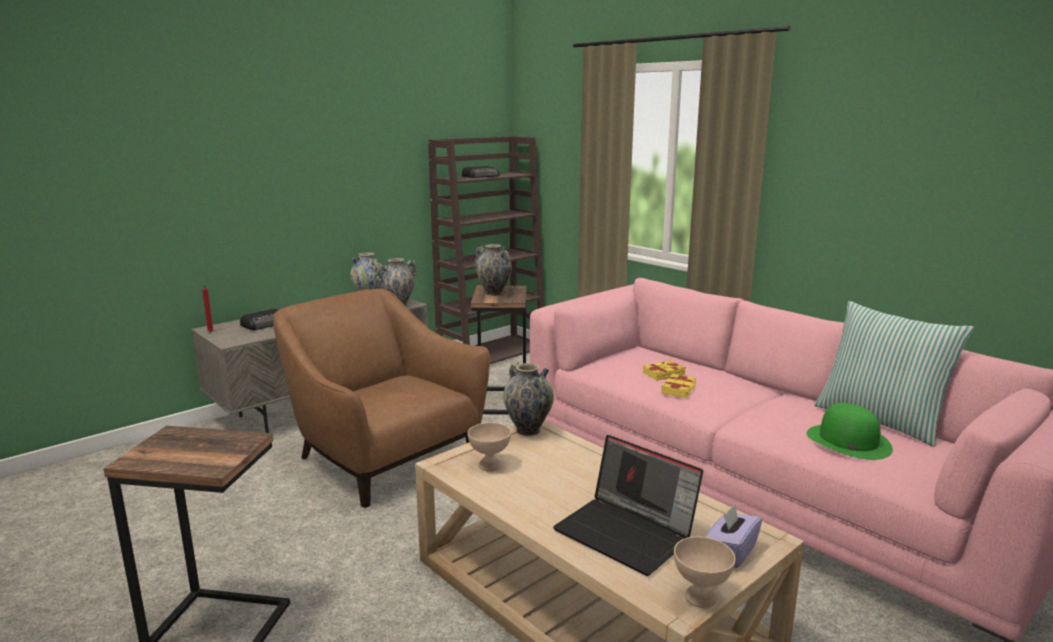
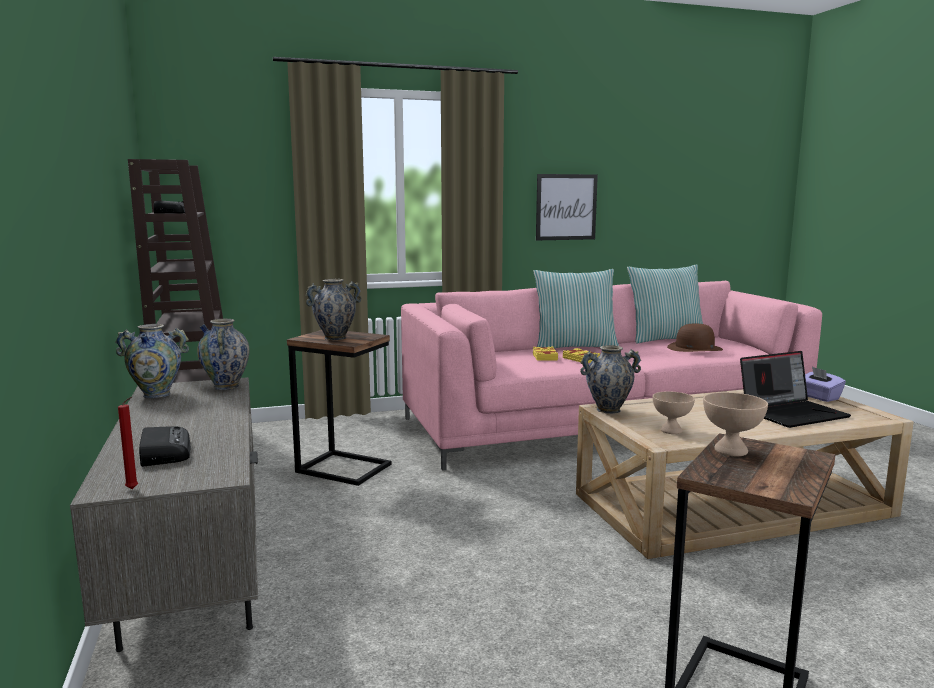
camera: 65 degrees left, 5 degrees down
(384, 458) = (414, 549): brown armchair -> none
(701, 597) = (871, 411): beige bowl -> beige bowl (730, 450)
(742, 380) = (574, 347): none -> pillow
(847, 441) = (694, 348): green hat -> brown hat
(858, 204) = (566, 207): none -> picture

